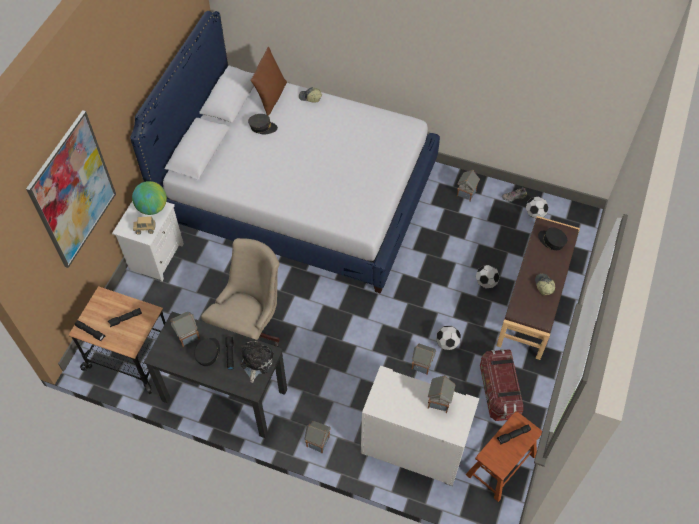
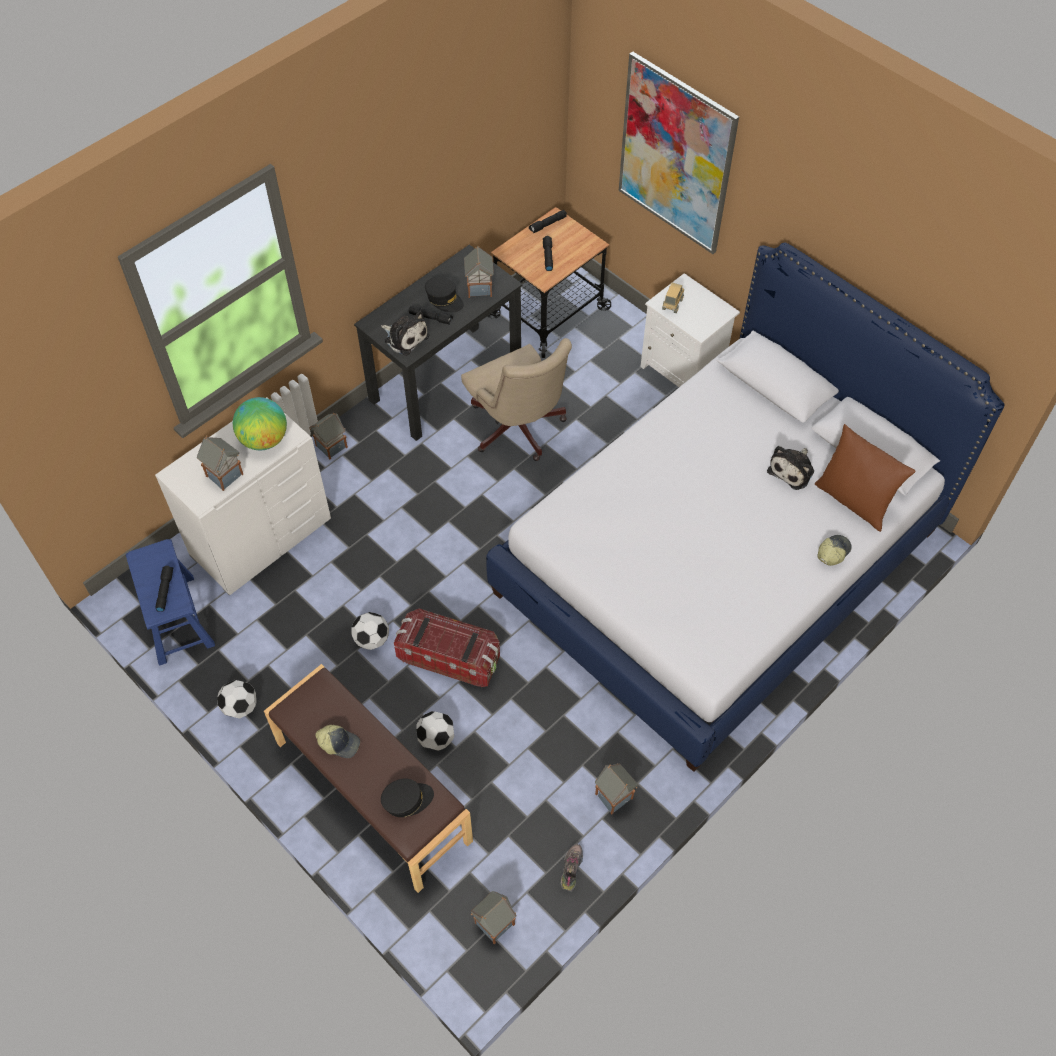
camera: 115 degrees right, 0 degrees up
(152, 208) = (705, 319): globe -> globe (264, 439)
(262, 127) = (792, 470): grey cap -> plush toy
(422, 364) = (359, 596): toy house -> toy house (494, 925)
(498, 391) = (267, 666): storage box -> storage box (449, 657)
(501, 465) = (176, 619): brown stool -> blue stool
(535, 214) = (521, 884): football -> football (240, 707)

